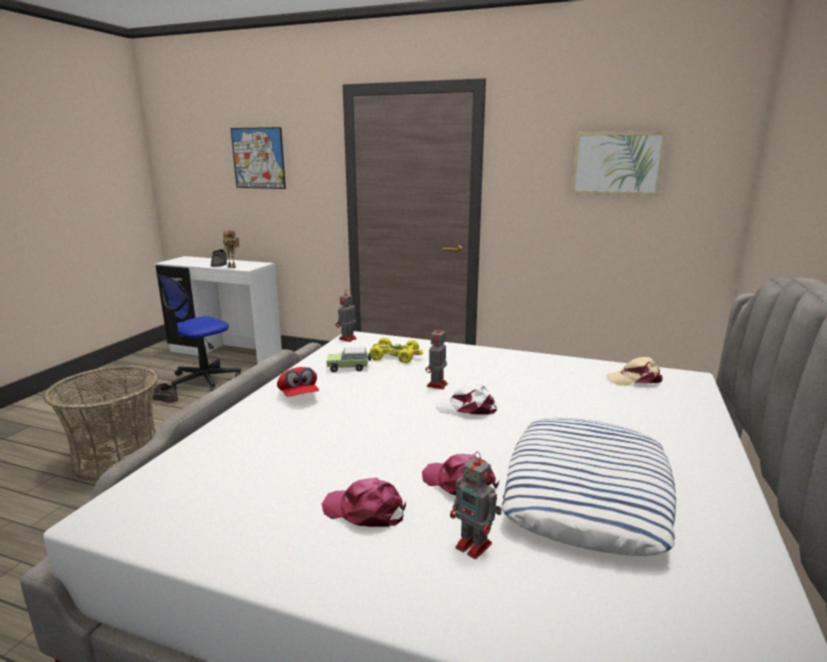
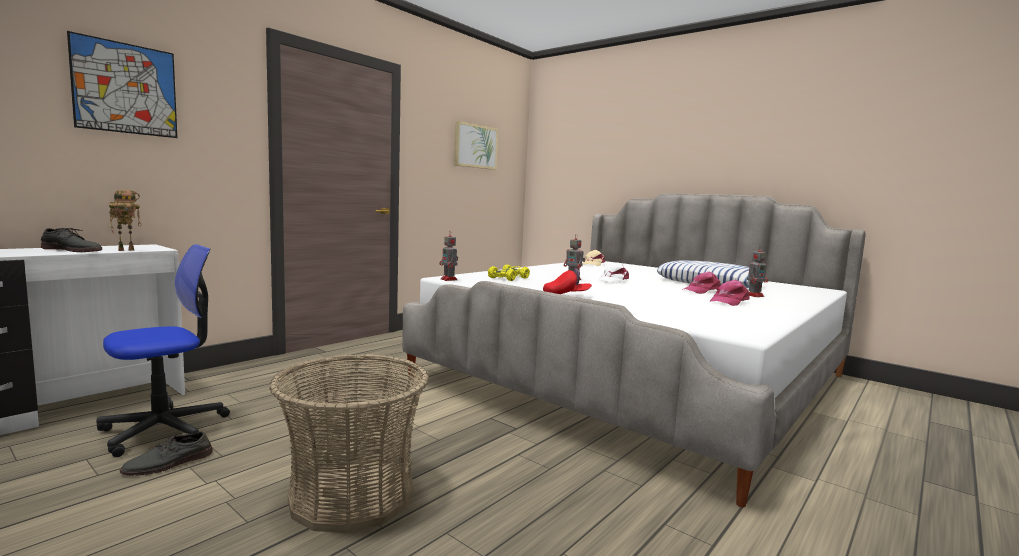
camera: 70 degrees left, 10 degrees down
(204, 380) = (165, 430): office chair -> office chair turned 105 degrees counterclockwise
(349, 368) = (521, 285): toy car -> none

